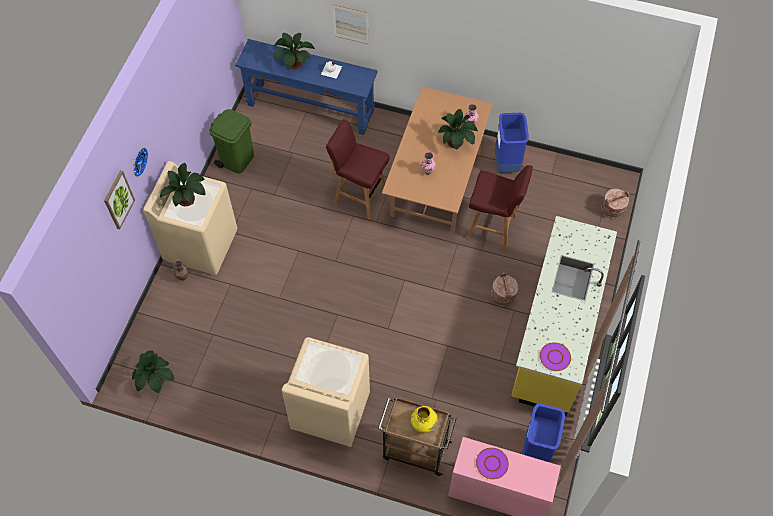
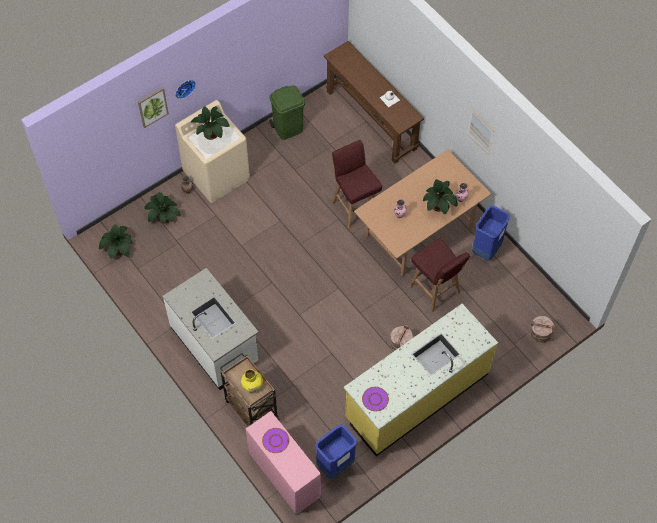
camera: 35 degrees right, 0 degrees up
(293, 63) = (366, 78): potted plant -> potted plant (163, 217)
(310, 108) = (371, 120): blue console table -> brown console table
(330, 411) = (215, 345): beige washing machine -> white counter
(351, 24) = (414, 71): picture -> picture (480, 132)

